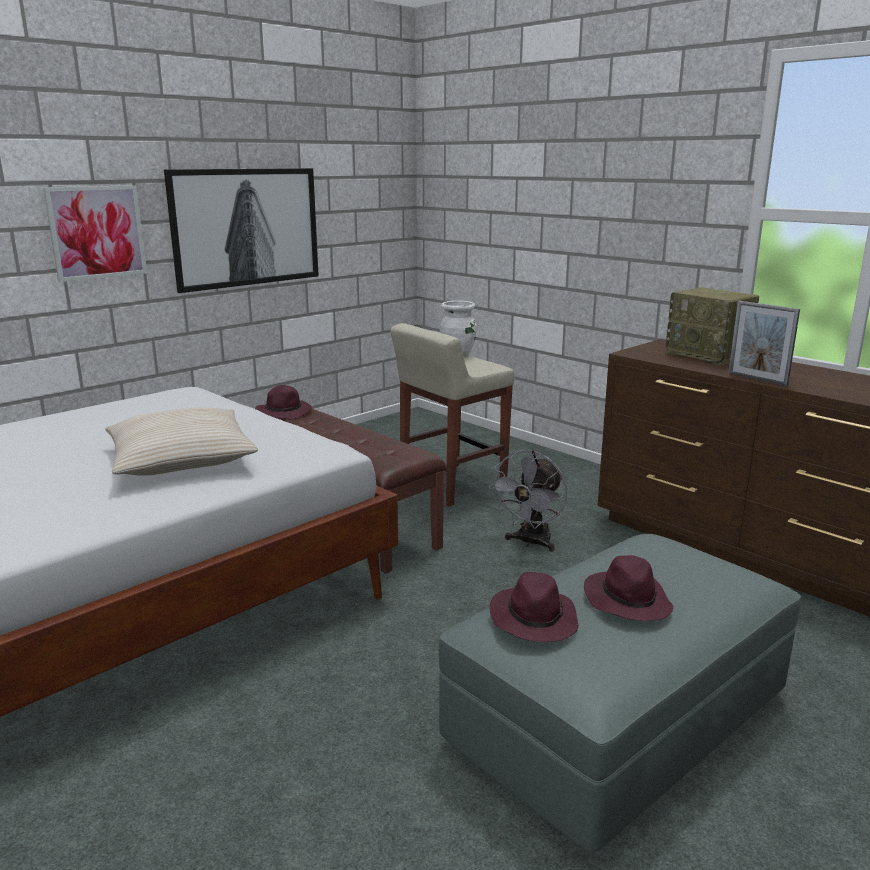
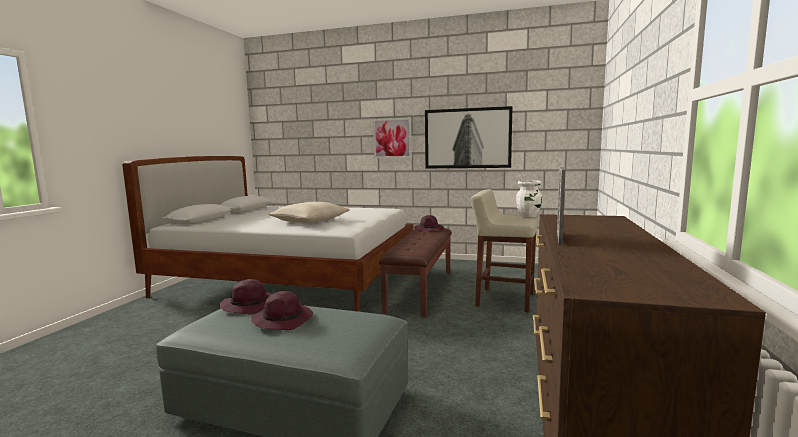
camera: 60 degrees right, 10 degrees down
(530, 543) = (466, 336): grey fan -> none
(709, 355) = (604, 225): radio -> none

